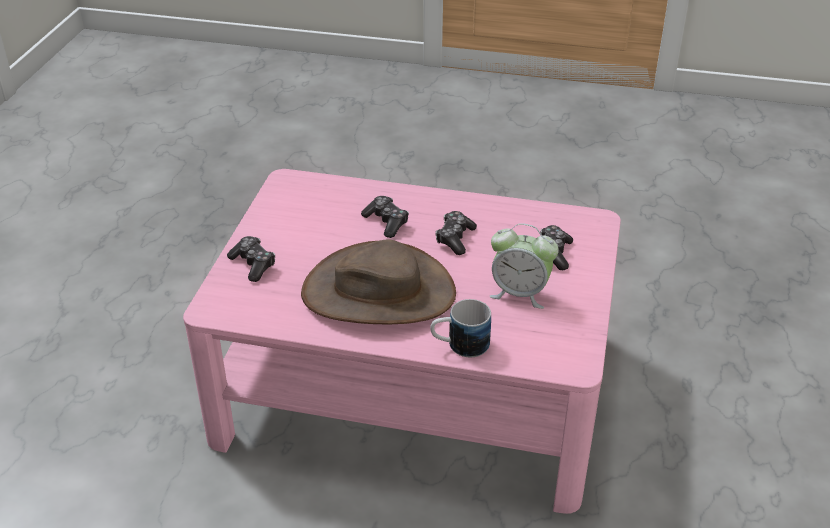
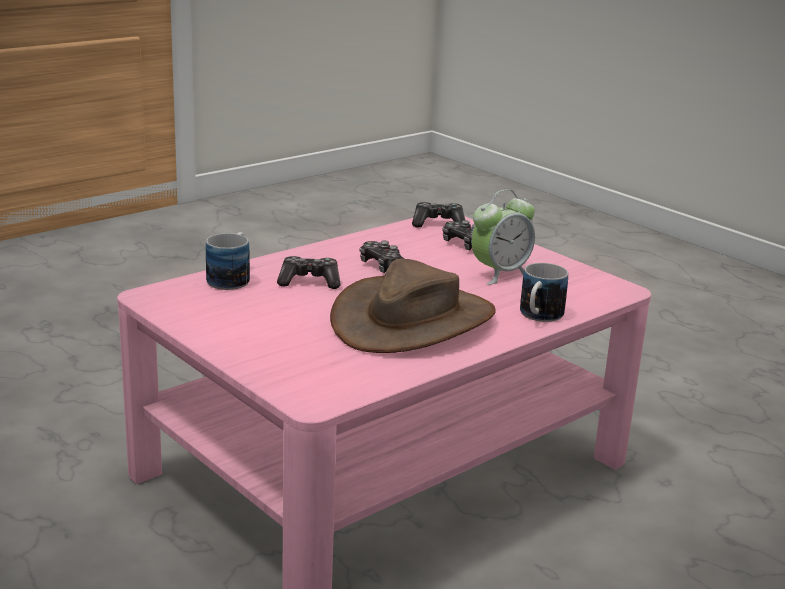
camera: 55 degrees left, 15 degrees down
(253, 264) = (270, 357): game controller -> game controller (438, 224)
(351, 192) = (231, 278): none -> mug

